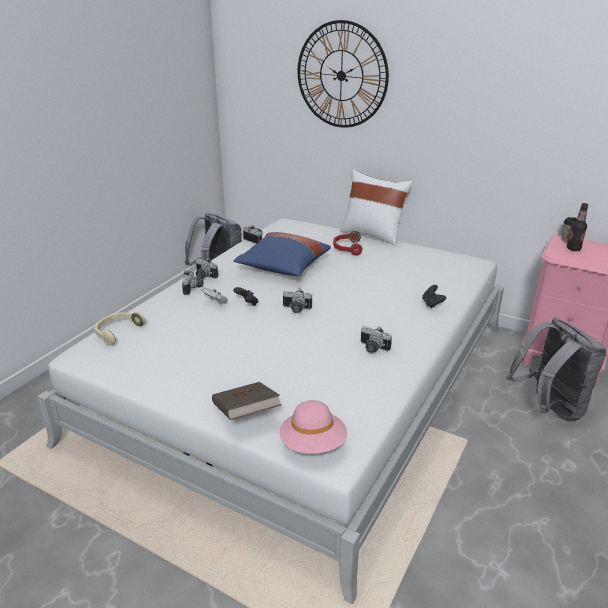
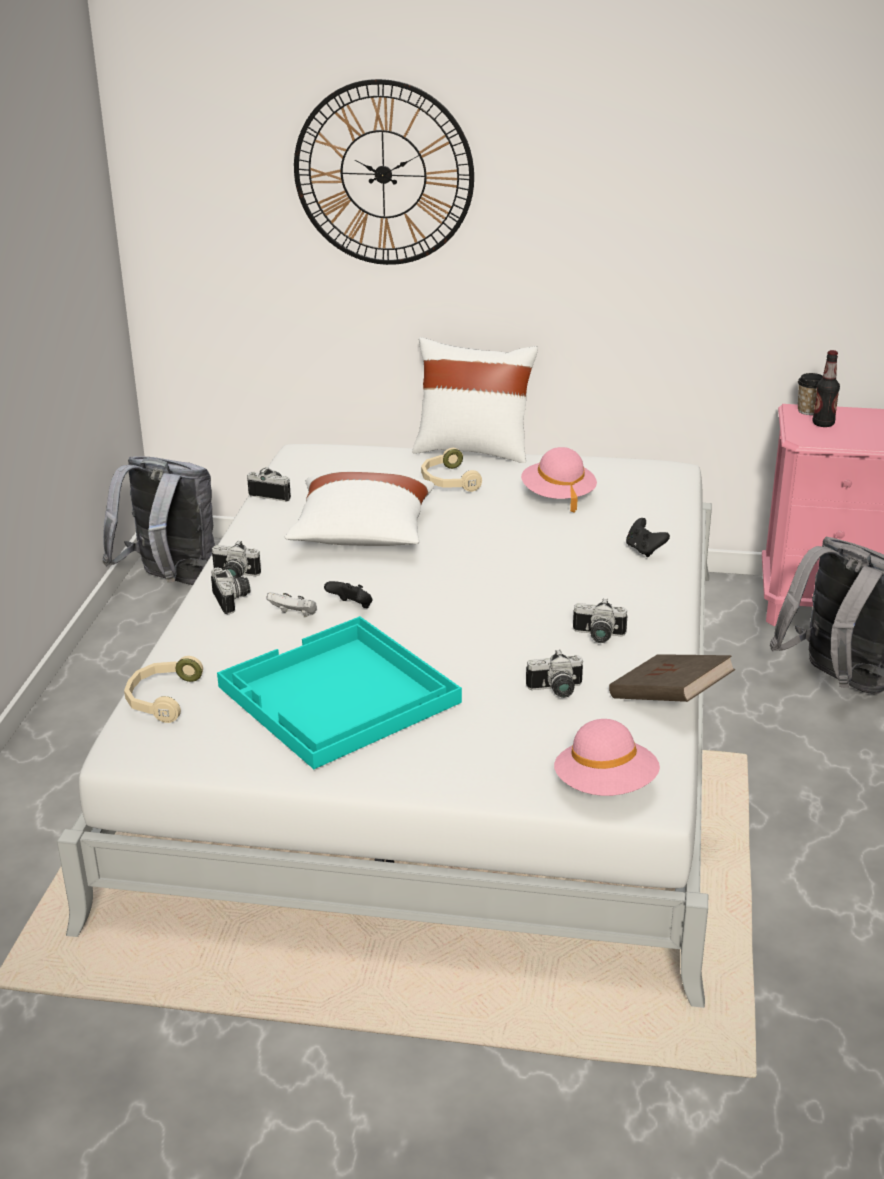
camera: 20 degrees left, 0 degrees up
(202, 350) = (338, 696): none -> turquoise tray
(245, 414) = (478, 771): brown book -> brown book (669, 700)
(283, 267) = (362, 535): blue pillow -> white pillow
(296, 309) = (440, 600): camera -> camera (556, 691)
(347, 248) = (448, 481): red headphones -> beige headphones
(400, 266) = (558, 496): none -> pink hat

